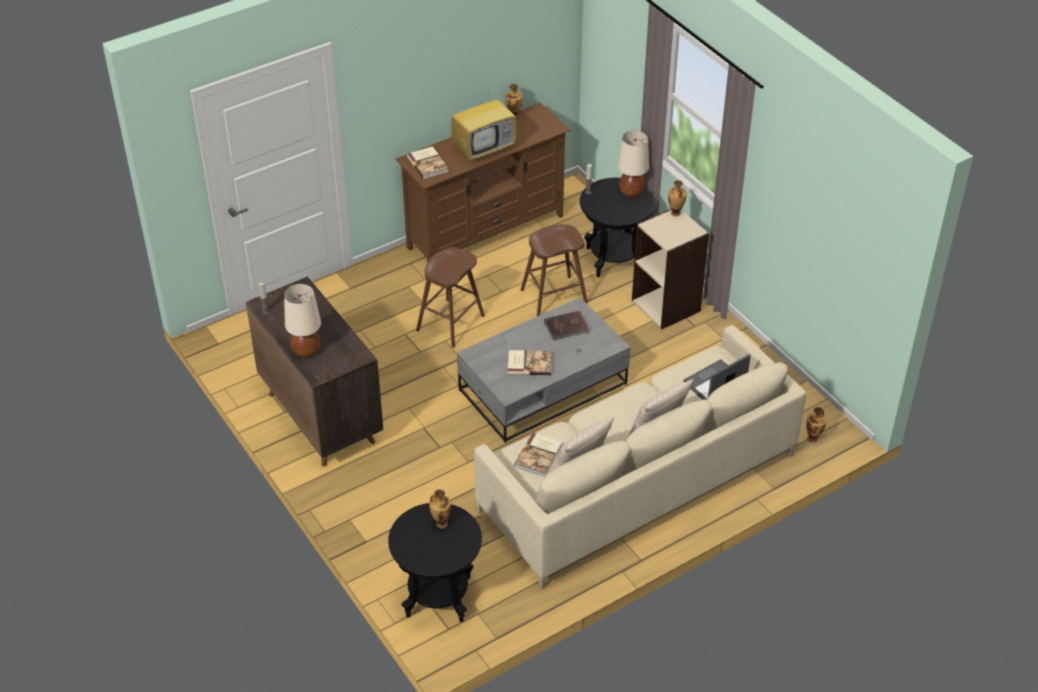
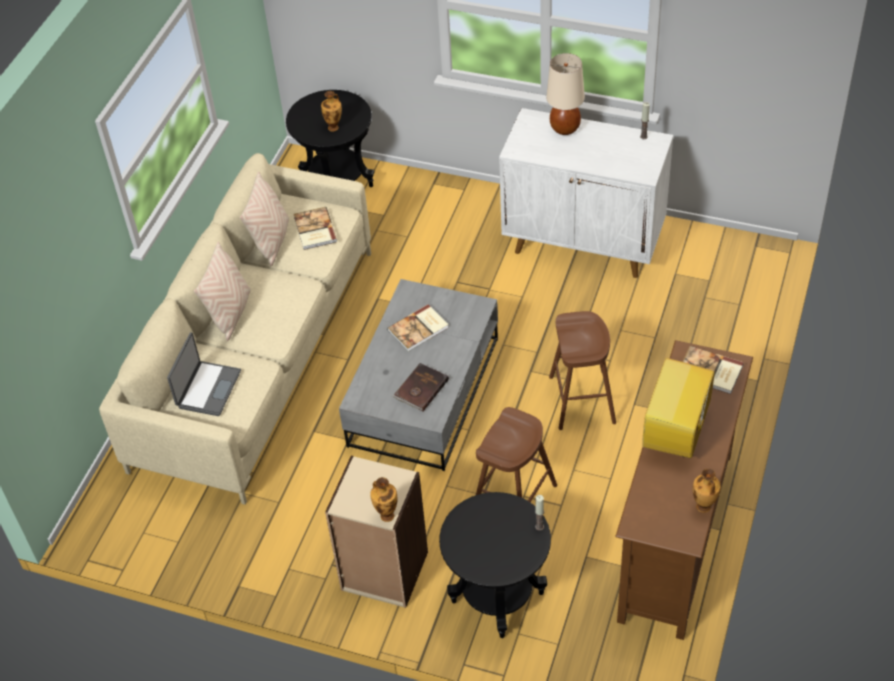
camera: 145 degrees right, 5 degrees up
(320, 417) = (584, 243): brown cabinet -> white cabinet
(631, 192) = (490, 562): beige table lamp -> none
(813, 438) = (115, 506): vase -> none

